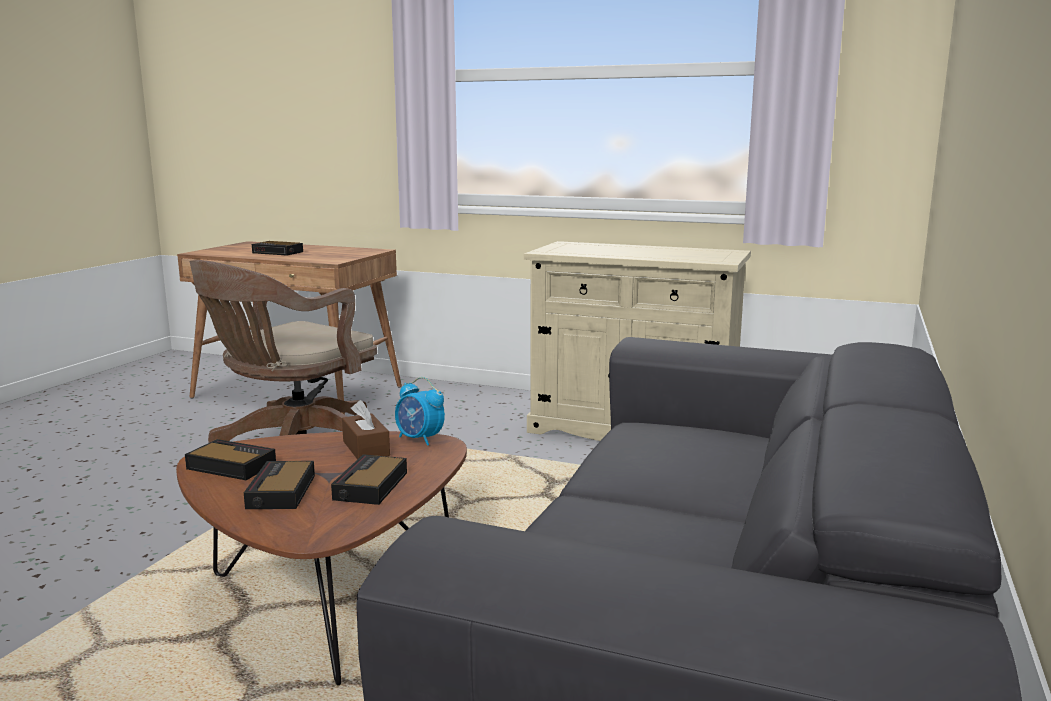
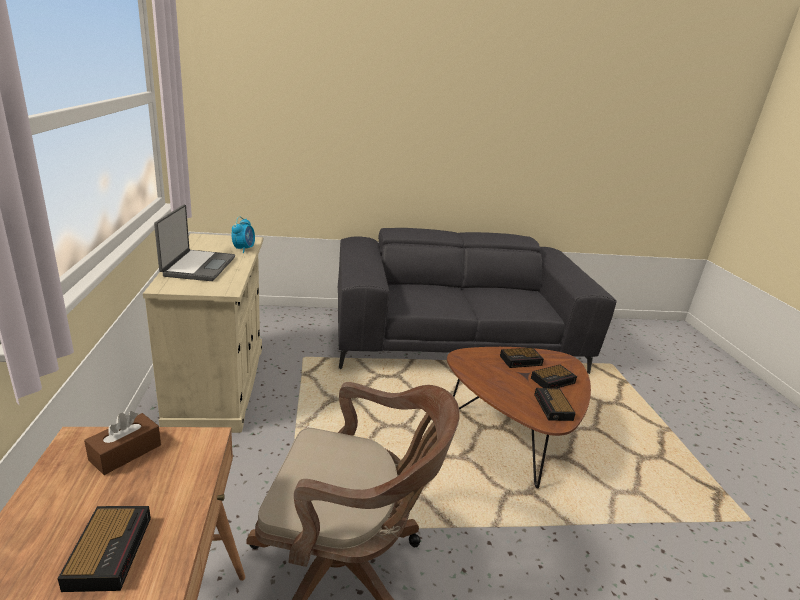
camera: 120 degrees left, 10 degrees up
(366, 448) = (489, 375): brown tissue box -> brown tissue box (125, 452)
(420, 439) = (461, 363): alarm clock -> alarm clock (244, 249)
(620, 249) = (198, 266): none -> laptop

